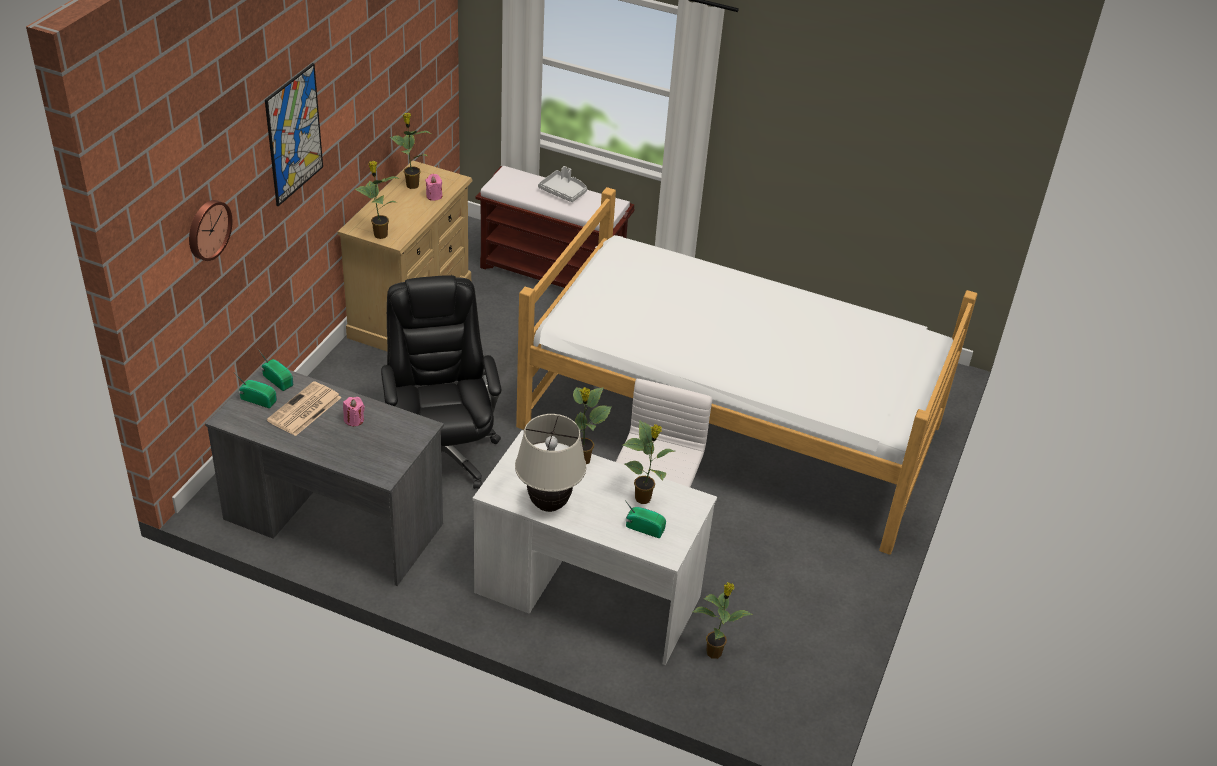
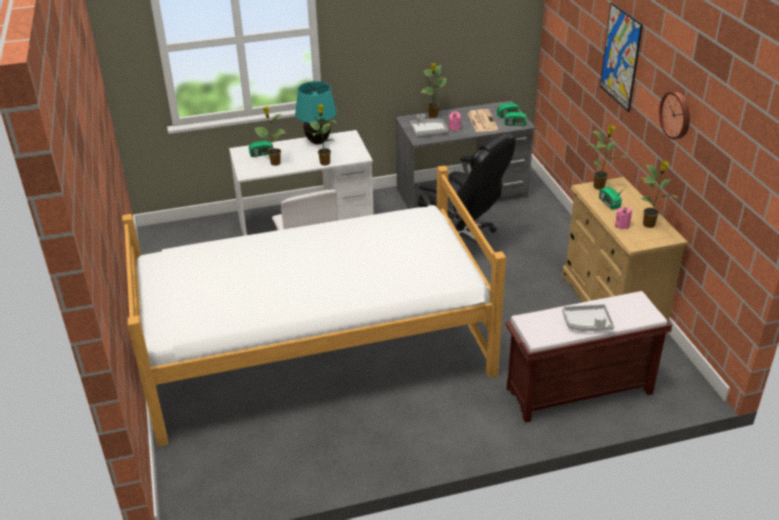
camera: 145 degrees right, 5 degrees down
(207, 229) = (571, 34): wall clock -> wall clock (676, 115)
(392, 434) = (428, 131): none -> grey tray
(405, 216) = (609, 204): none -> radio
(549, 504) = (318, 142): beige table lamp -> turquoise table lamp
(715, 651) = (219, 238): potted plant -> potted plant (433, 116)

